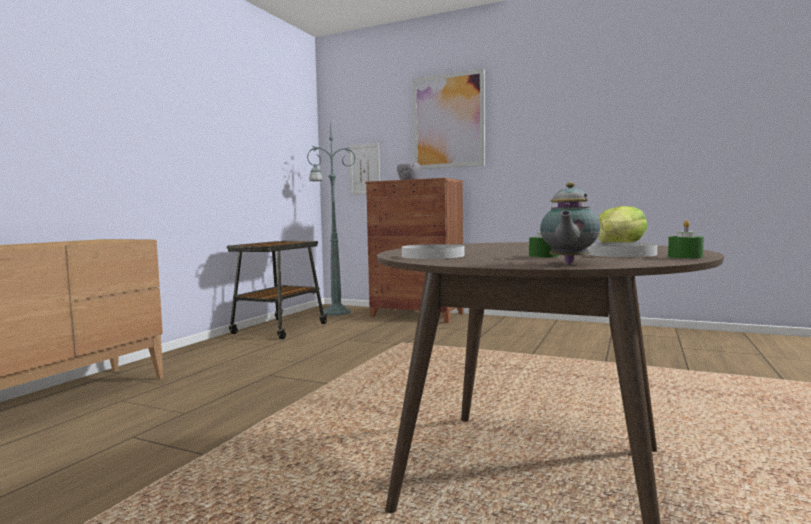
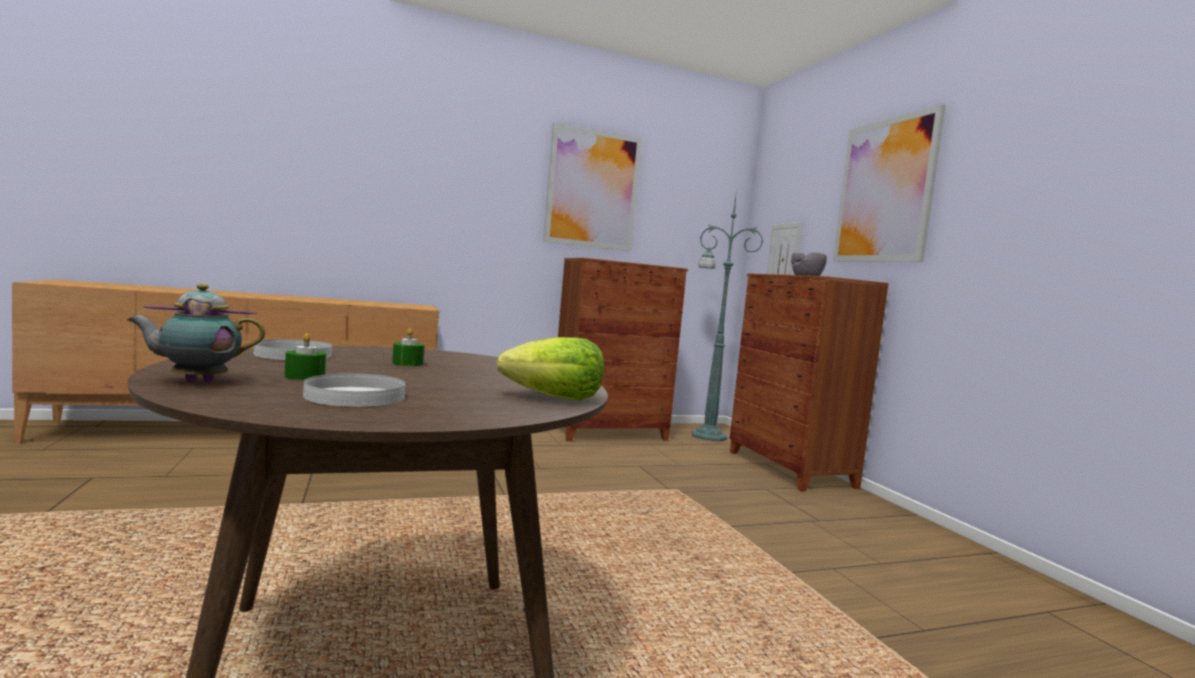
camera: 45 degrees right, 0 degrees up
(221, 114) = (592, 189): none -> picture
(278, 329) = (610, 433): cart -> brown dresser
(685, 257) = (316, 414): green candle -> green candle (407, 363)

